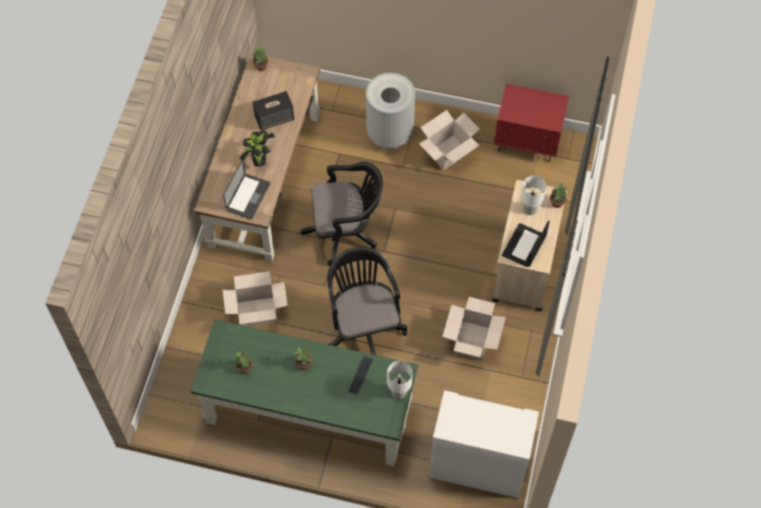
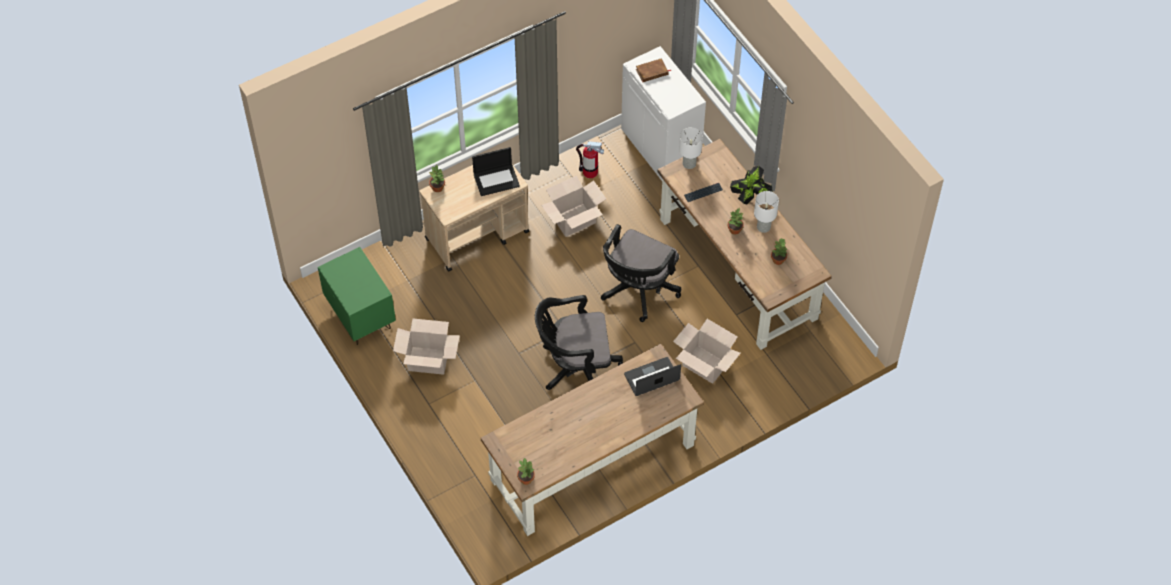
camera: 135 degrees left, 5 degrees down
(259, 157) = (610, 402): potted plant -> potted plant (750, 197)
(274, 118) = (564, 424): speaker -> none
(308, 411) = (738, 269): green desk -> brown desk
(345, 231) = (575, 367): black office chair -> black office chair turned 45 degrees counterclockwise
(390, 133) = (452, 415): grey trash can -> none
(506, 425) = (652, 72): none -> brown book
(507, 392) = (590, 172): none -> fire extinguisher
(527, 142) = (360, 317): red nightstand -> green nightstand
(529, 209) = (461, 199): white table lamp -> white table lamp (764, 227)

